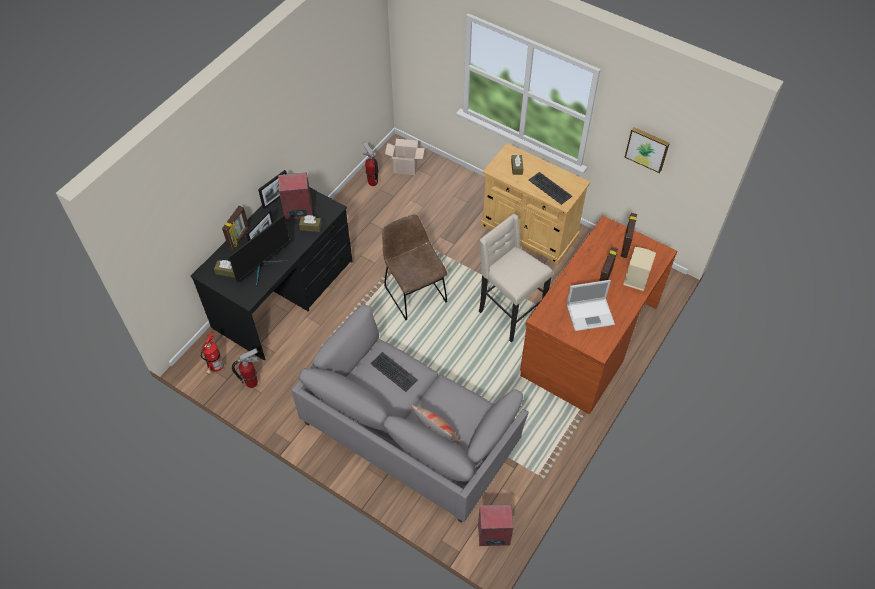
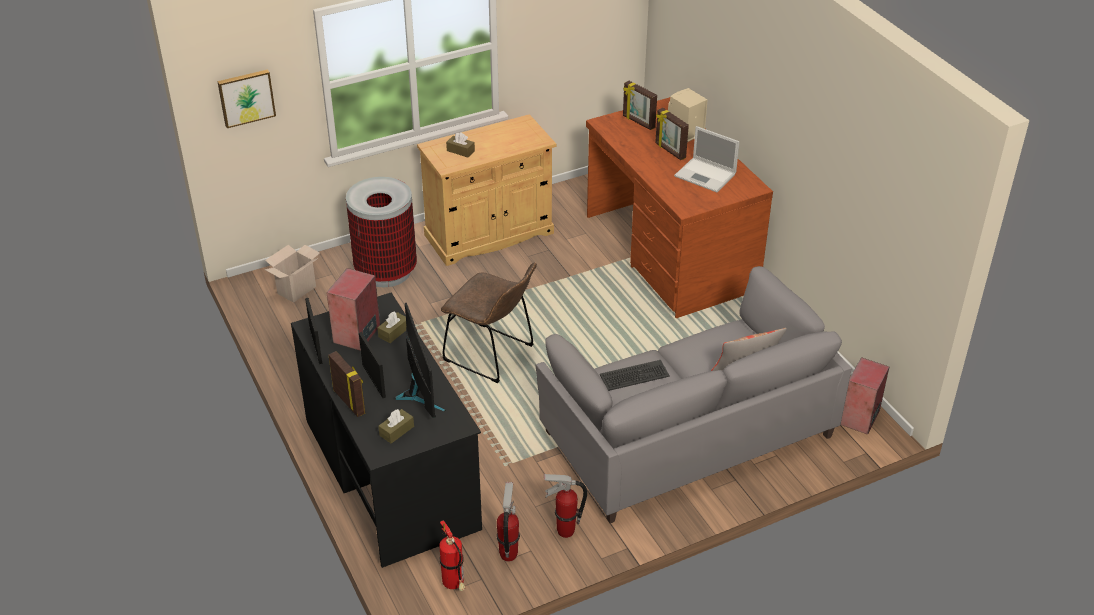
camera: 60 degrees left, 15 degrees down
(372, 182) = (289, 325): fire extinguisher -> fire extinguisher (565, 531)
(414, 292) = (492, 355): brown chair -> brown chair turned 150 degrees counterclockwise
(452, 199) = (385, 271): none -> trash can
(509, 313) = (587, 294): beige stool -> none
(550, 188) = (512, 141): keyboard -> none
(591, 314) = (706, 175): laptop -> laptop turned 105 degrees clockwise
(647, 148) = (567, 30): picture -> picture (246, 97)

